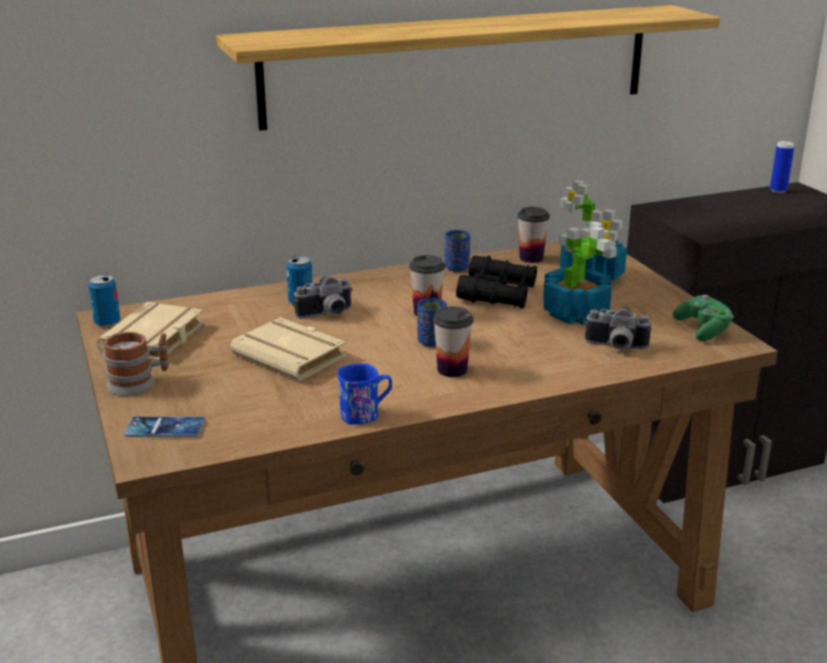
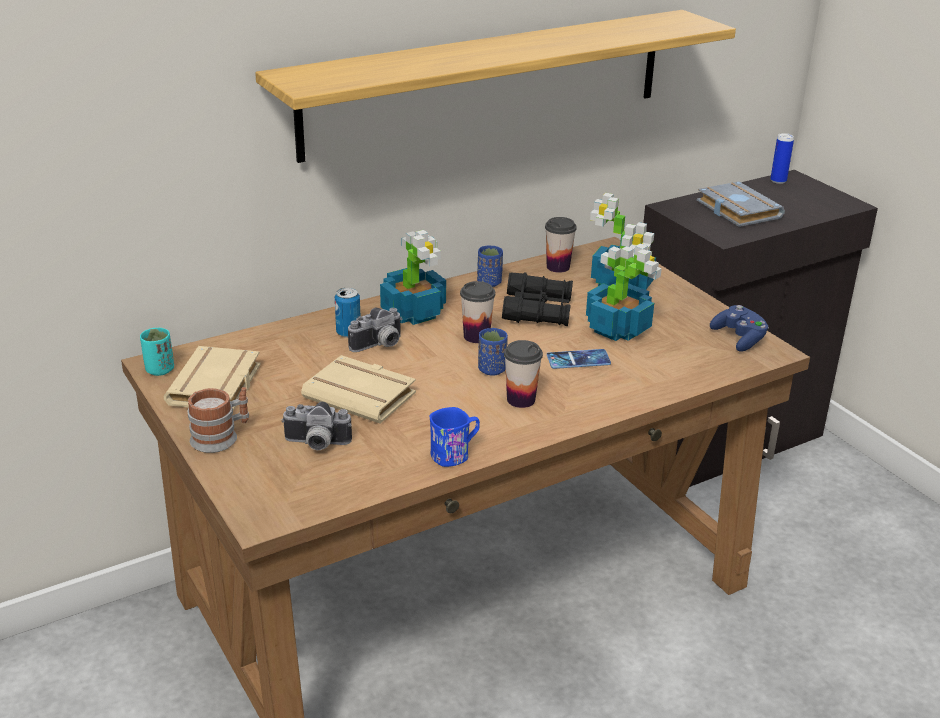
camera: 10 degrees left, 5 degrees up
(107, 322) = (159, 370): can -> turquoise cup
(165, 428) = (267, 485): phone -> phone (578, 359)
(372, 288) = (413, 312): none -> potted plant
(615, 347) = (665, 363): camera -> camera (316, 444)
(703, 329) = (739, 339): green game controller -> blue game controller
(725, 212) = (735, 210): none -> grey book

